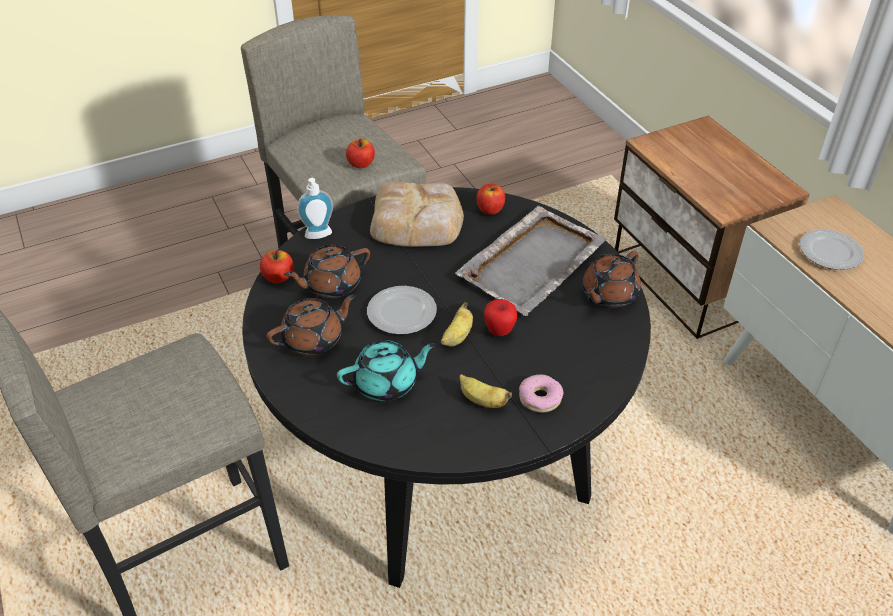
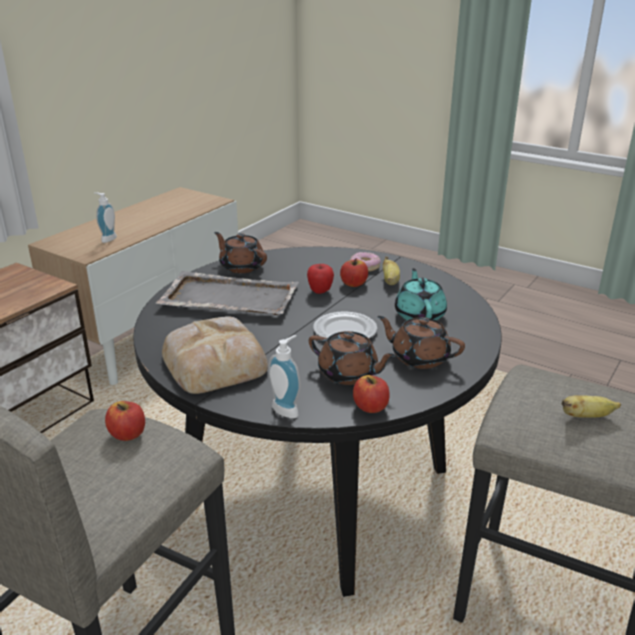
camera: 120 degrees left, 15 degrees down
(387, 383) = (419, 314): turquoise teapot -> turquoise teapot turned 45 degrees clockwise
(457, 337) = (344, 303): banana -> banana (586, 416)
(490, 209) = (167, 332): apple -> apple (354, 284)
(608, 294) = (241, 266): brown teapot -> brown teapot turned 150 degrees counterclockwise
(829, 252) = (107, 239): plate -> soap dispenser

